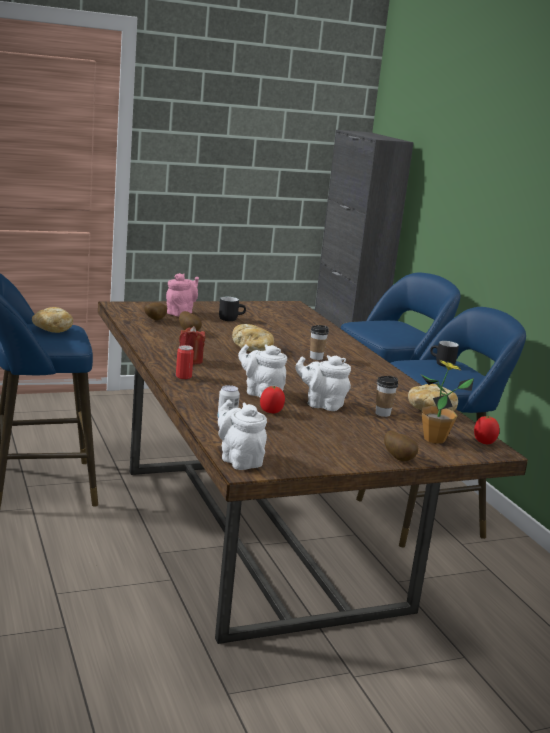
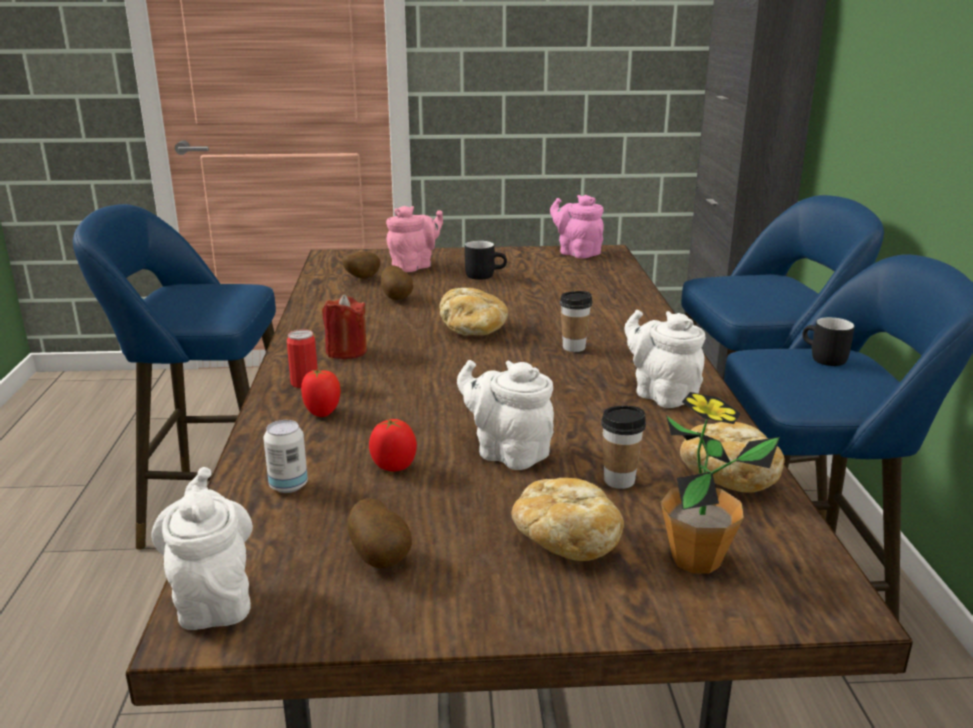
camera: 20 degrees right, 5 degrees up
(52, 330) = (210, 294): bread -> bread (565, 541)
(261, 393) = (410, 422): white teapot -> white teapot (661, 394)
(275, 305) = (576, 252): none -> pink teapot
(399, 458) = (577, 618): potato -> potato (382, 558)
(484, 442) = (815, 575): tomato -> tomato (322, 413)

